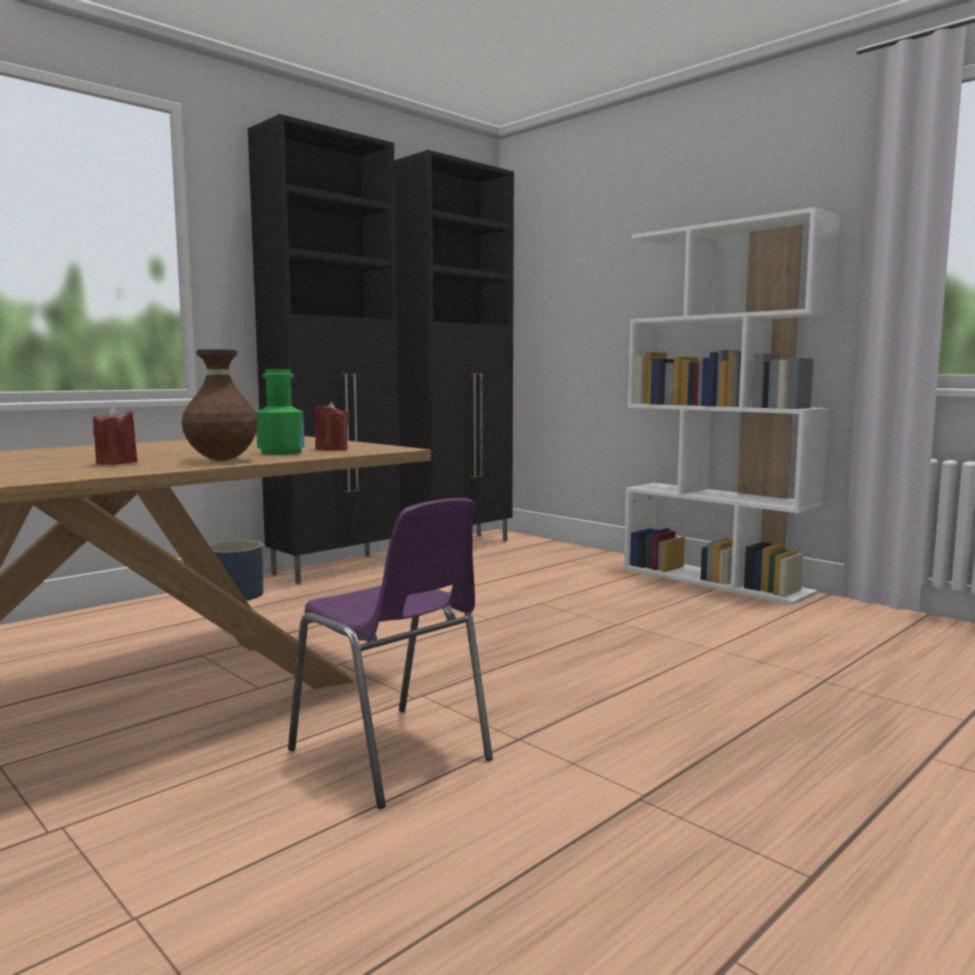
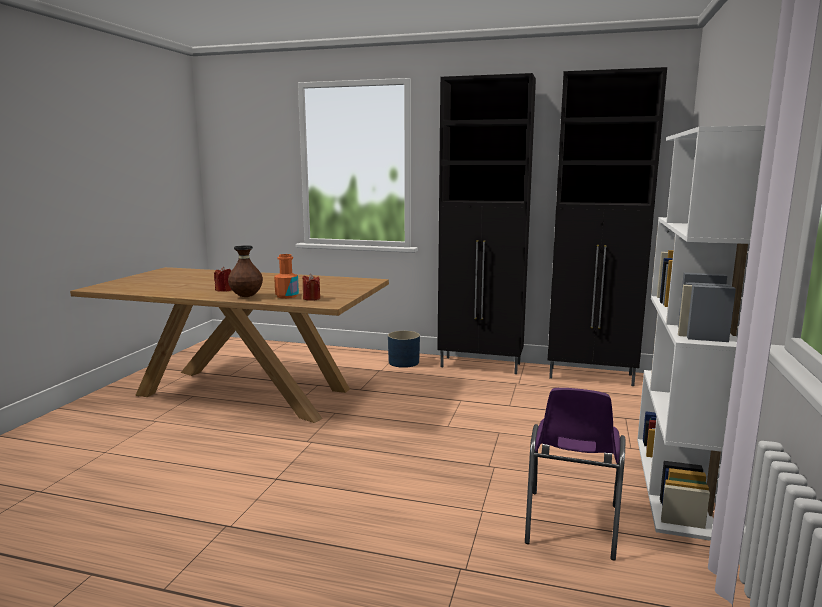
camera: 60 degrees right, 5 degrees up
(281, 453) = (287, 296): green bottle -> orange bottle
(393, 756) = (238, 456): purple chair -> purple chair (570, 525)

